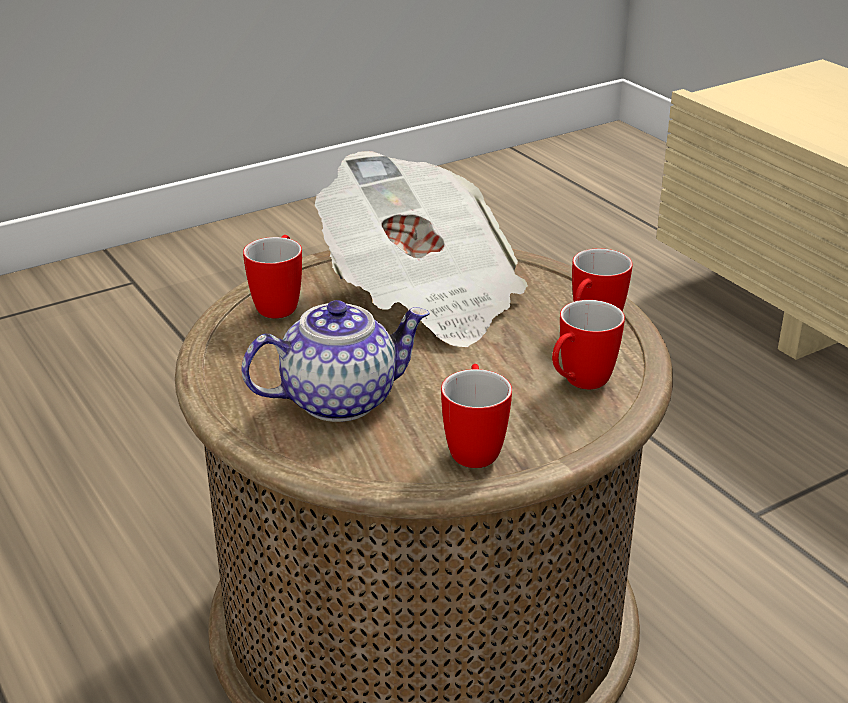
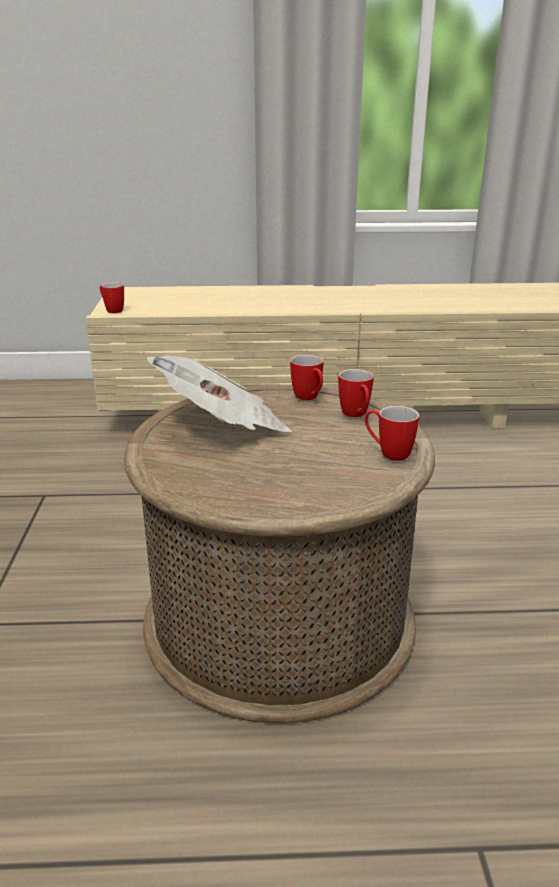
camera: 60 degrees left, 5 degrees down
(280, 303) = (179, 466): mug -> mug (112, 310)
(340, 399) = (305, 476): teapot -> none

